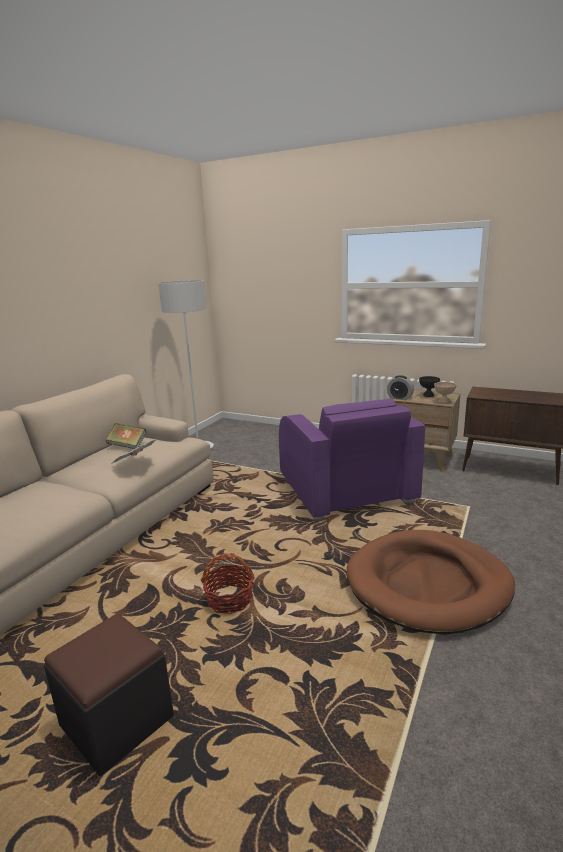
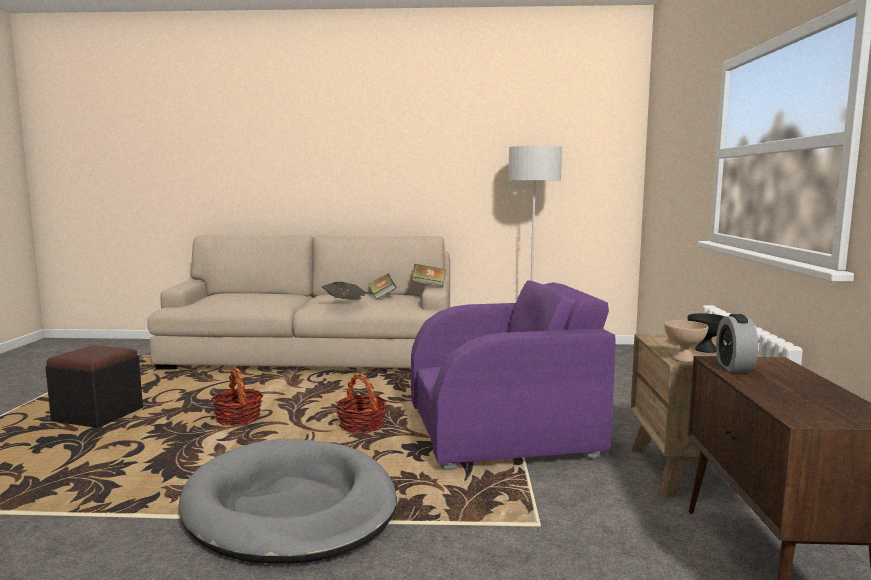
camera: 65 degrees right, 10 degrees down
(155, 421) = (428, 286): none -> book
(296, 537) = (362, 426): none -> basket
(345, 490) = (503, 433): purple armchair -> purple armchair turned 150 degrees counterclockwise
(399, 398) = (654, 338): alarm clock -> alarm clock (734, 367)
(428, 584) = (291, 507): brown dog bed -> grey dog bed

